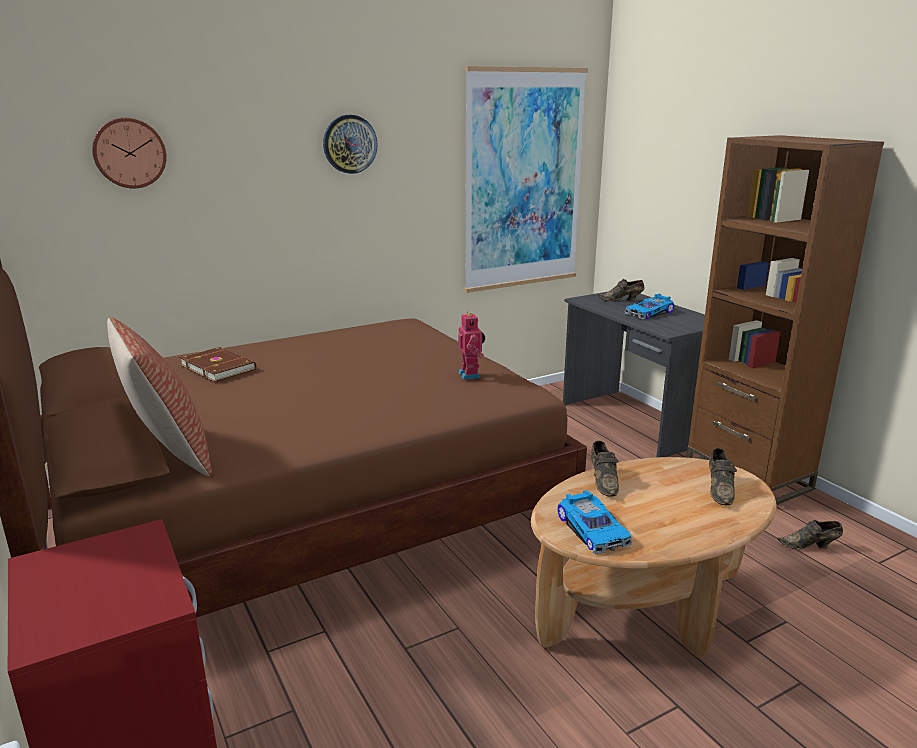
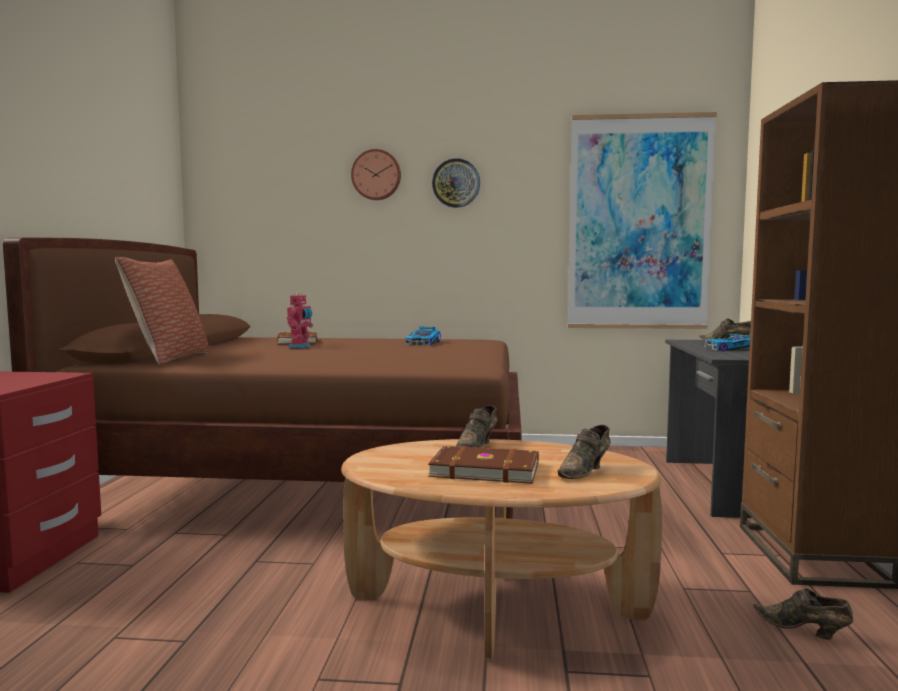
camera: 35 degrees right, 15 degrees down
(129, 153) = (286, 185): wall clock -> wall clock (376, 175)
(471, 375) = (453, 356): toy robot -> toy robot (300, 347)
(593, 530) = (396, 463): toy car -> toy car (424, 343)
(661, 513) = (484, 469): none -> brown book

